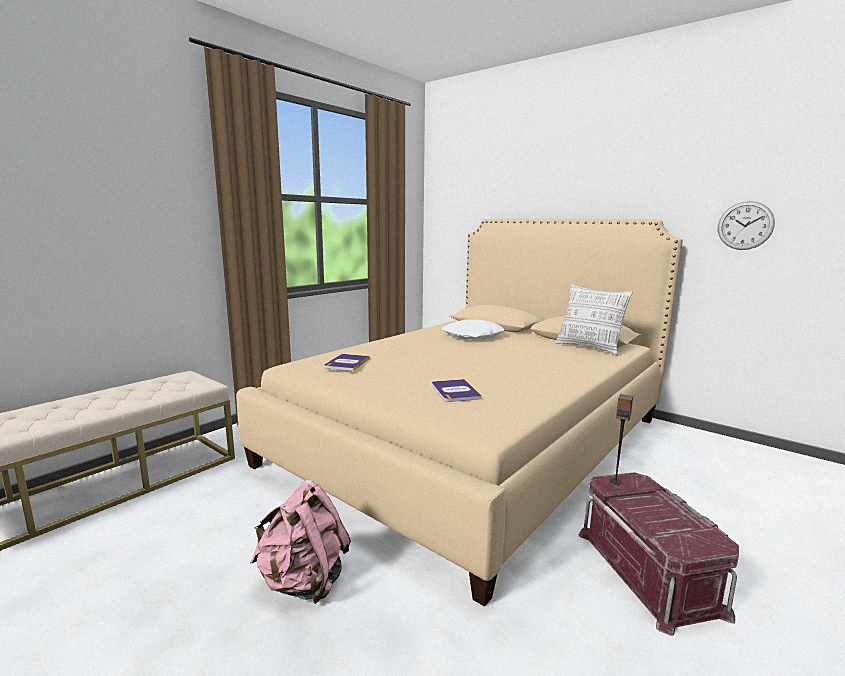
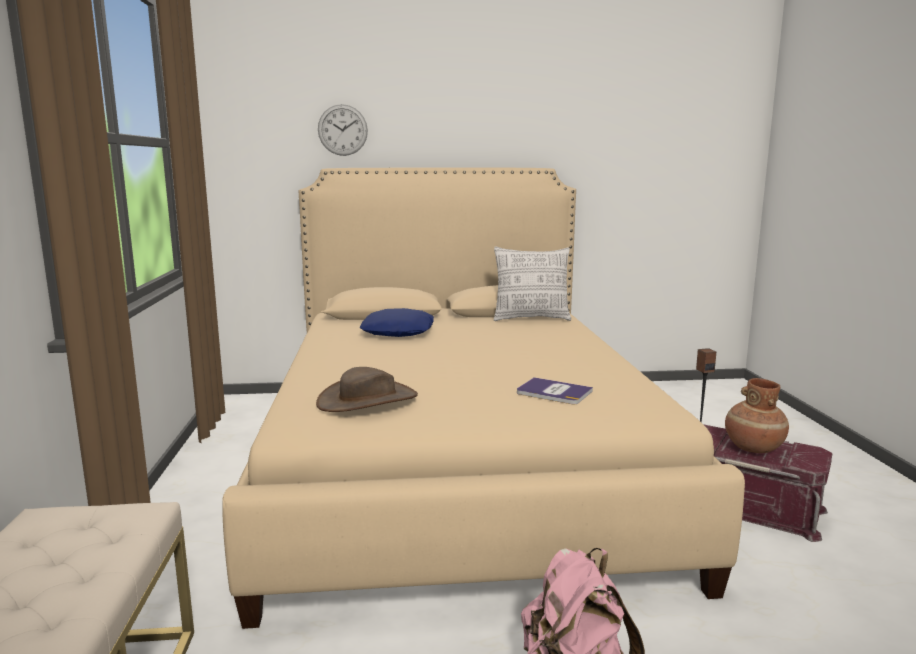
camera: 45 degrees left, 0 degrees up
(347, 363) = (367, 400): book -> brown hat
(473, 336) = (398, 332): white pillow -> blue pillow
(654, 510) = (753, 447): none -> brown vase
(745, 225) = (623, 173): wall clock -> wall clock (342, 130)

